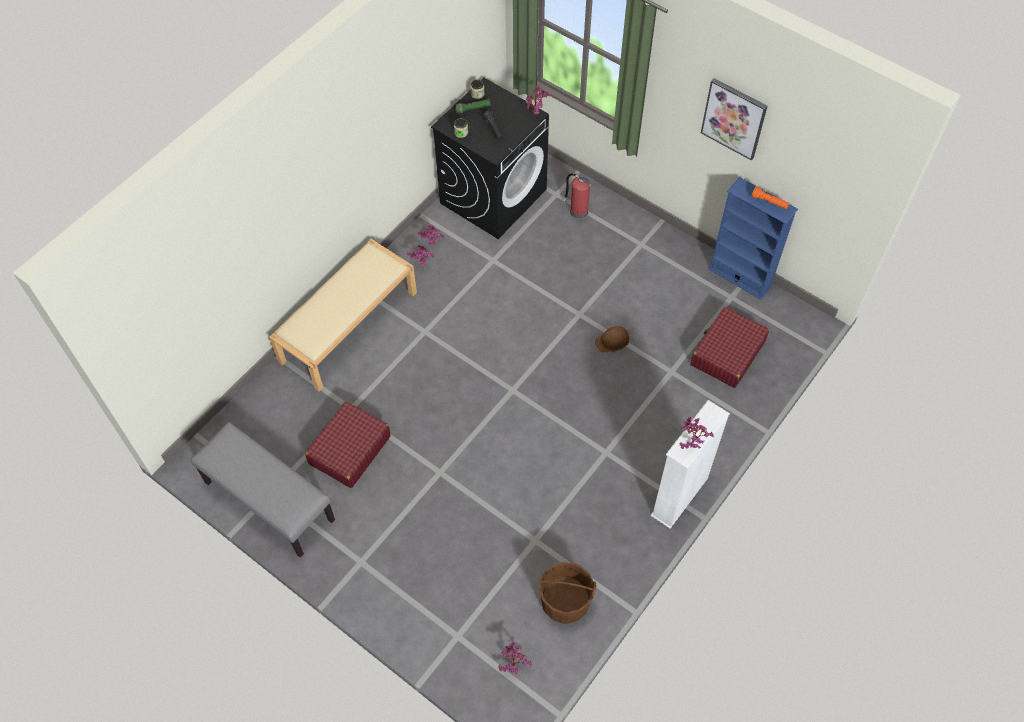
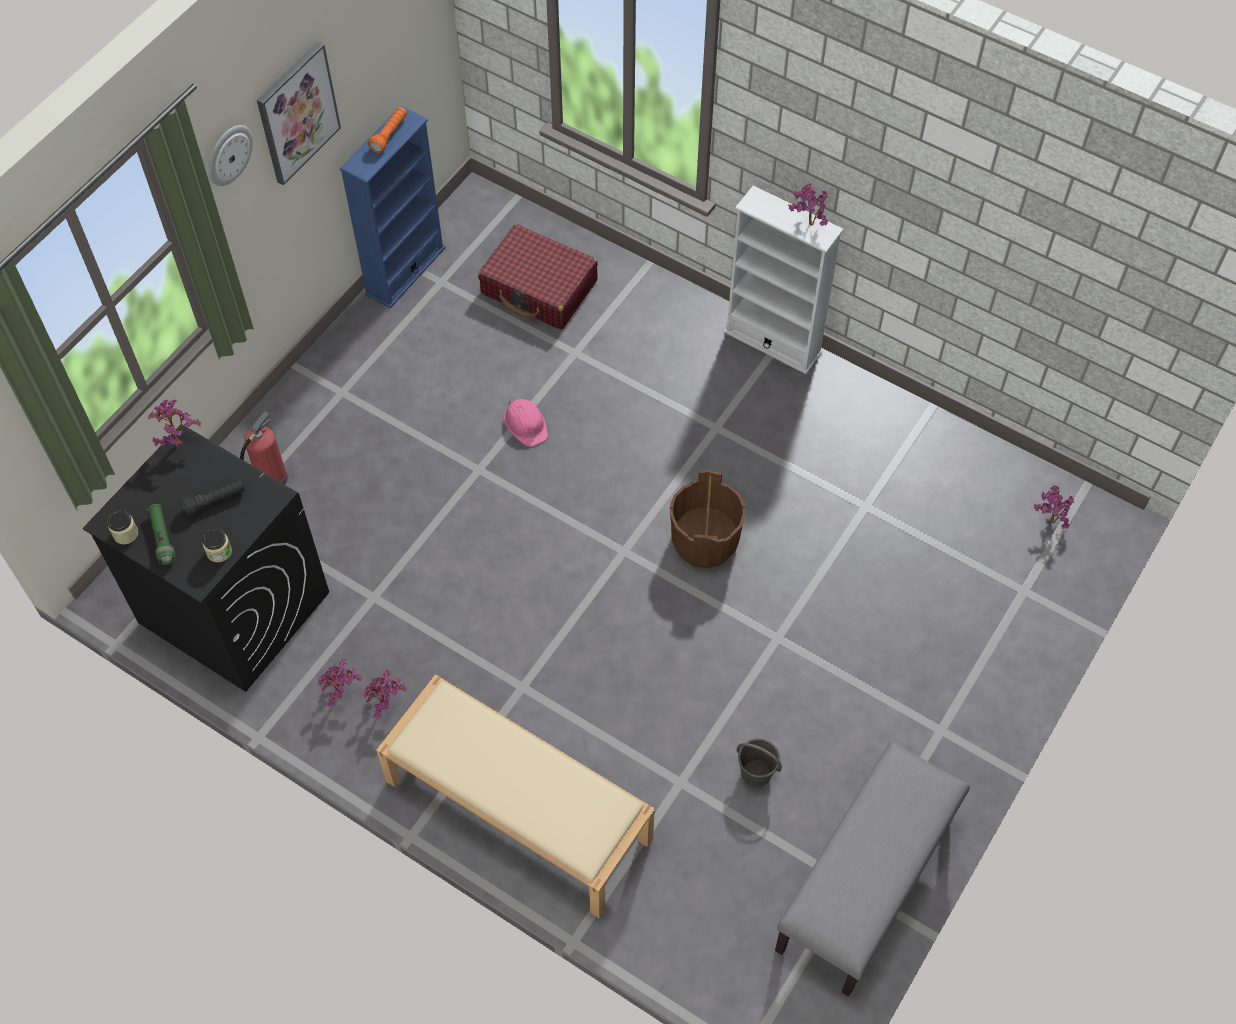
camera: 95 degrees left, 0 degrees up
(349, 450) = (756, 773): red suitcase -> grey bucket
(565, 602) = (949, 467): brown bucket -> brown bucket (705, 541)
(613, 341) = (526, 424): brown hard hat -> pink hard hat
(683, 77) = (228, 154): none -> wall clock

